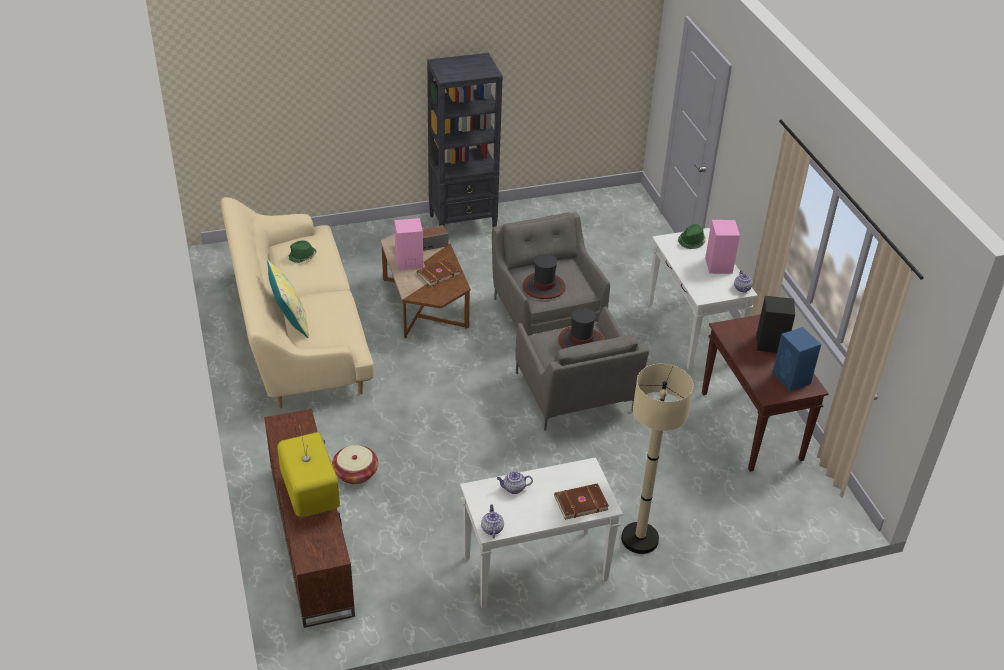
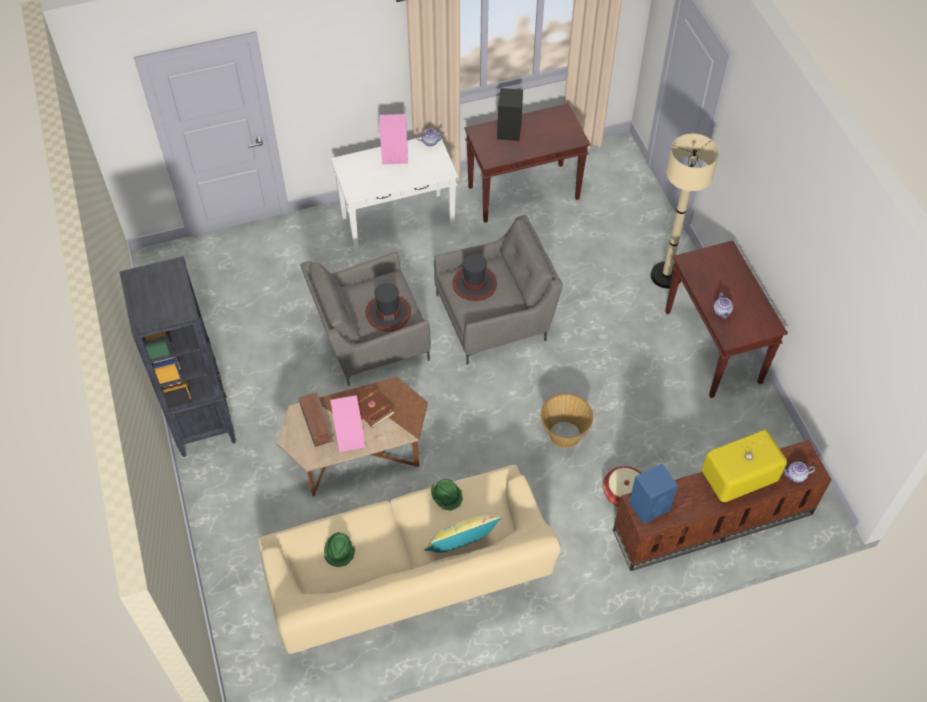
camera: 90 degrees left, 15 degrees up
(429, 435) = (564, 434): none -> basket
(492, 529) = (770, 326): teapot -> teapot (795, 476)
(534, 570) = (713, 348): white console table -> brown console table
(580, 502) = (727, 267): brown book -> none
(692, 241) = (355, 172): green hat -> green hat (447, 496)
(792, 379) = (554, 122): blue speaker -> blue speaker (650, 506)

